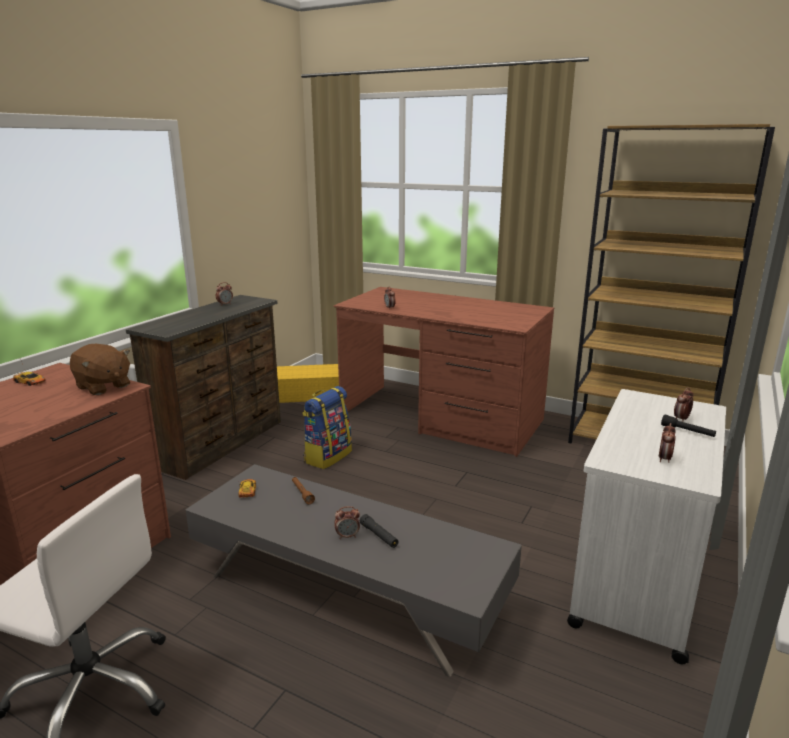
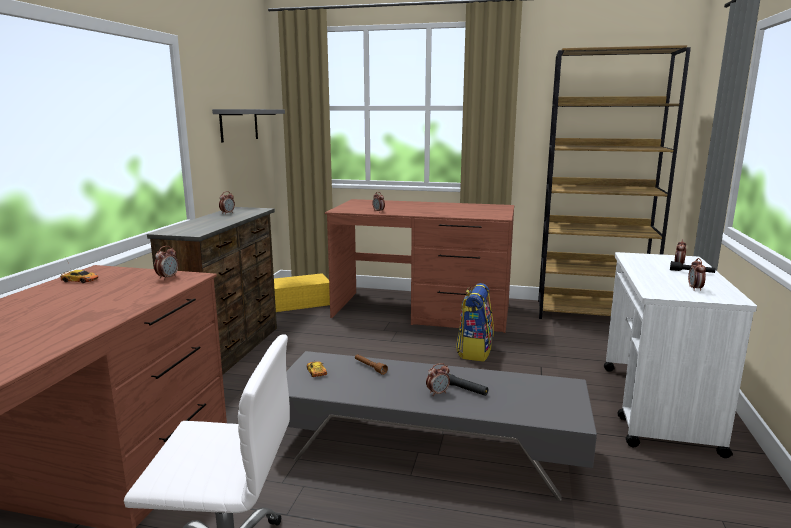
camera: 15 degrees left, 5 degrees down
(103, 386) = (168, 278): brown plush toy -> alarm clock
(260, 205) = (239, 125): none -> grey shelf
(327, 456) = (340, 350): backpack -> backpack (474, 351)

